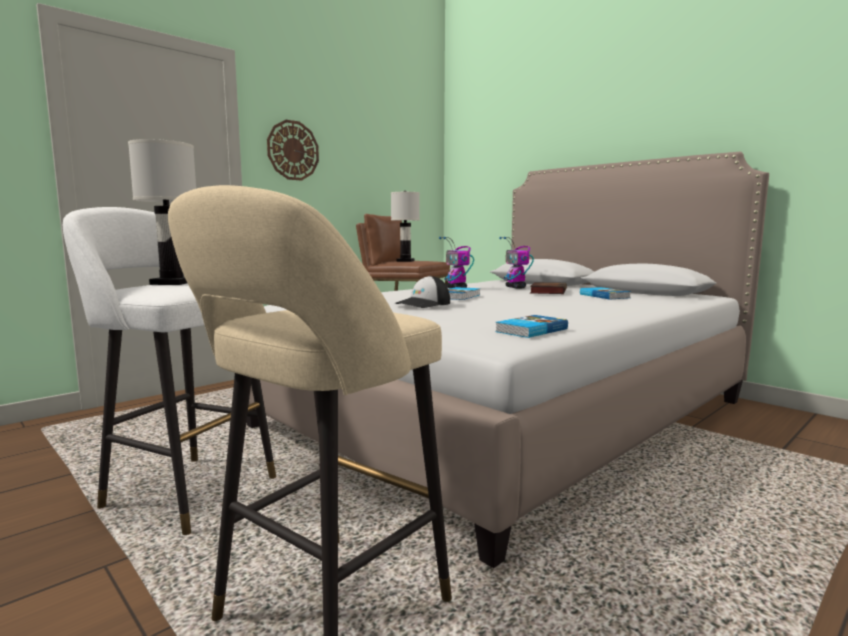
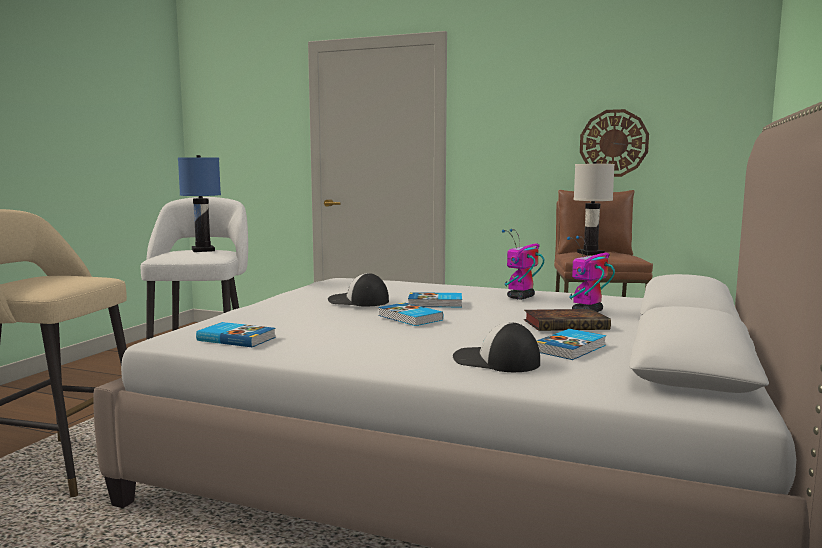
camera: 65 degrees right, 0 degrees up
(173, 283) = (203, 250): white table lamp -> blue table lamp
(293, 150) = (503, 120): wall clock -> wall clock (613, 143)
(500, 303) = (409, 318): none -> book
(630, 304) = (495, 361): none -> cap

